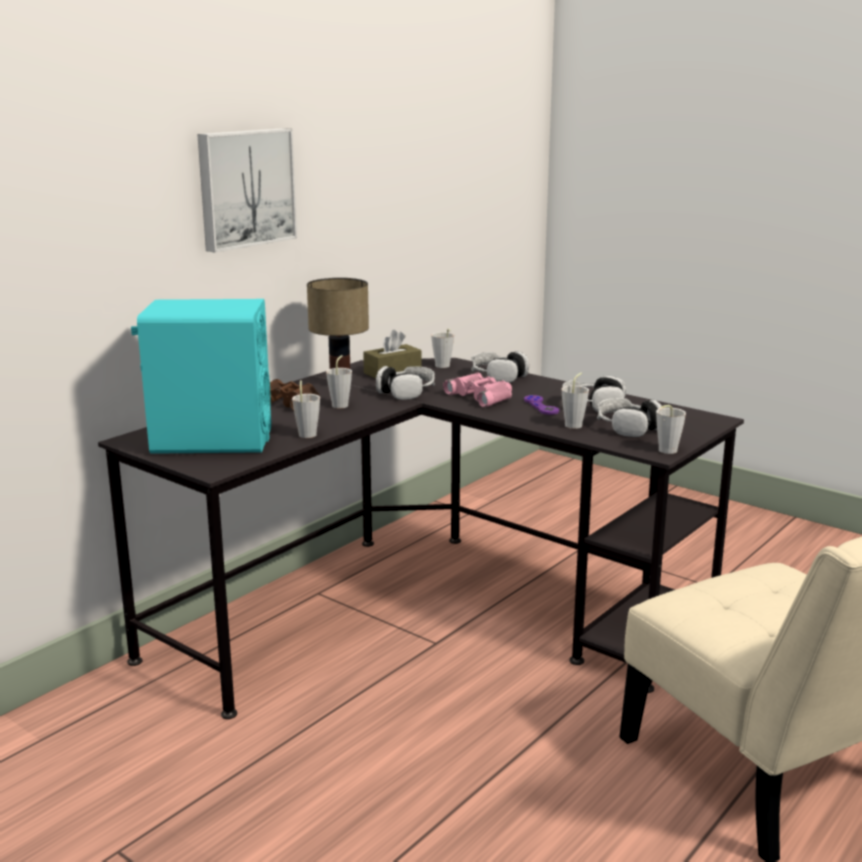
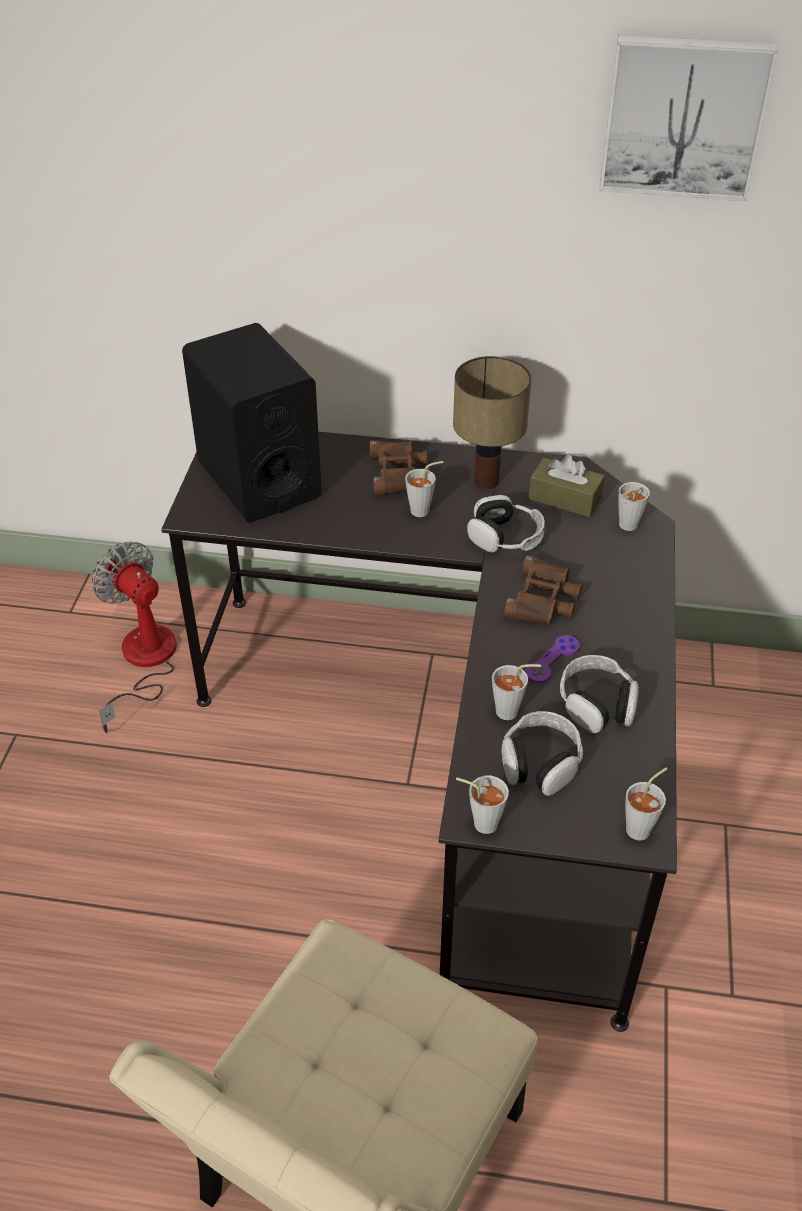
camera: 60 degrees right, 25 degrees up
(132, 736) = (143, 663): none -> fan
(211, 440) = (258, 479): turquoise speaker -> black speaker
(245, 188) = (427, 226): picture -> picture (684, 116)
(307, 433) = (322, 527): grey cup -> grey cup (642, 827)
(481, 396) = (544, 599): pink binoculars -> brown binoculars
(498, 376) = (632, 584): headphones -> none

